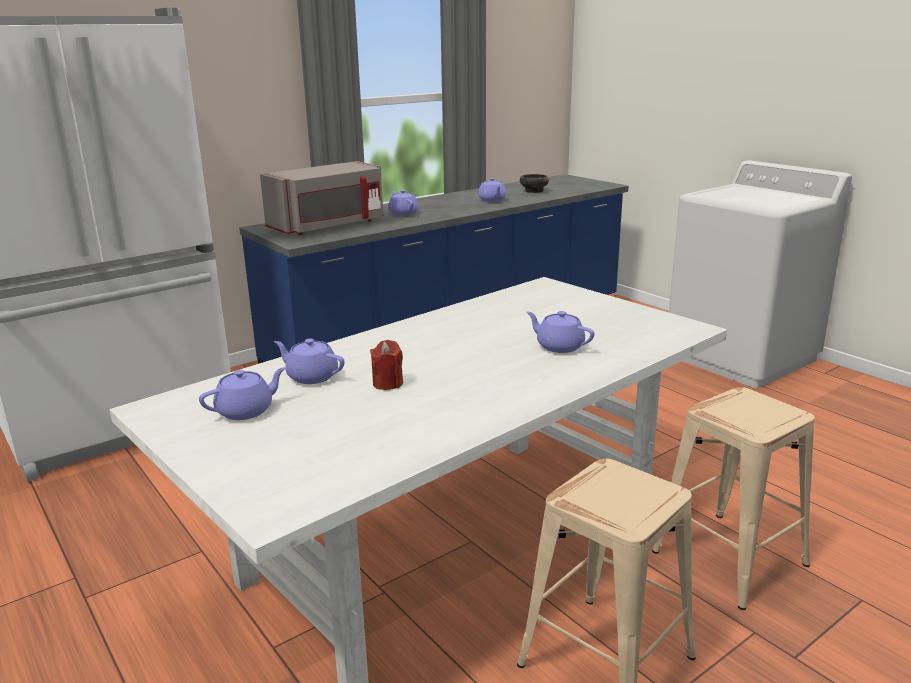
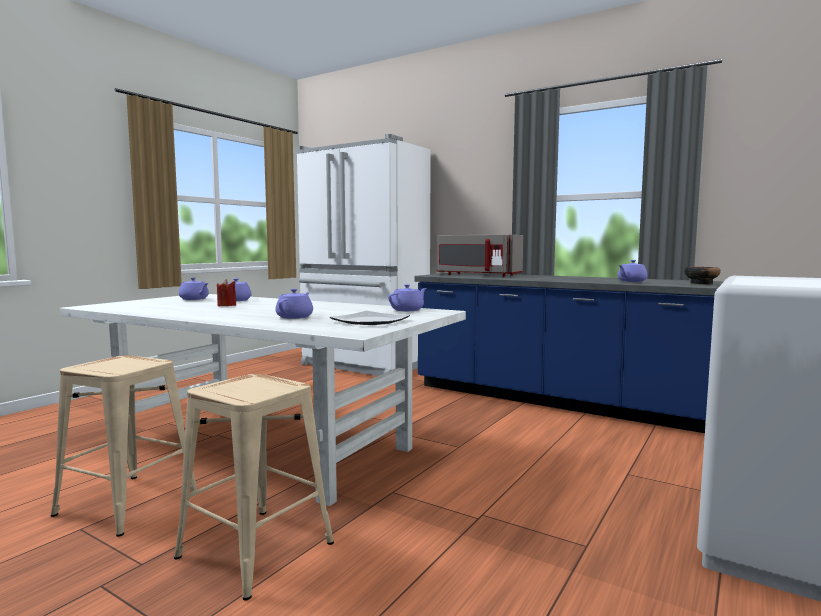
camera: 70 degrees right, 15 degrees down
(403, 213) = (539, 277): purple teapot -> purple teapot (407, 310)
(610, 317) = (370, 321): none -> plate

